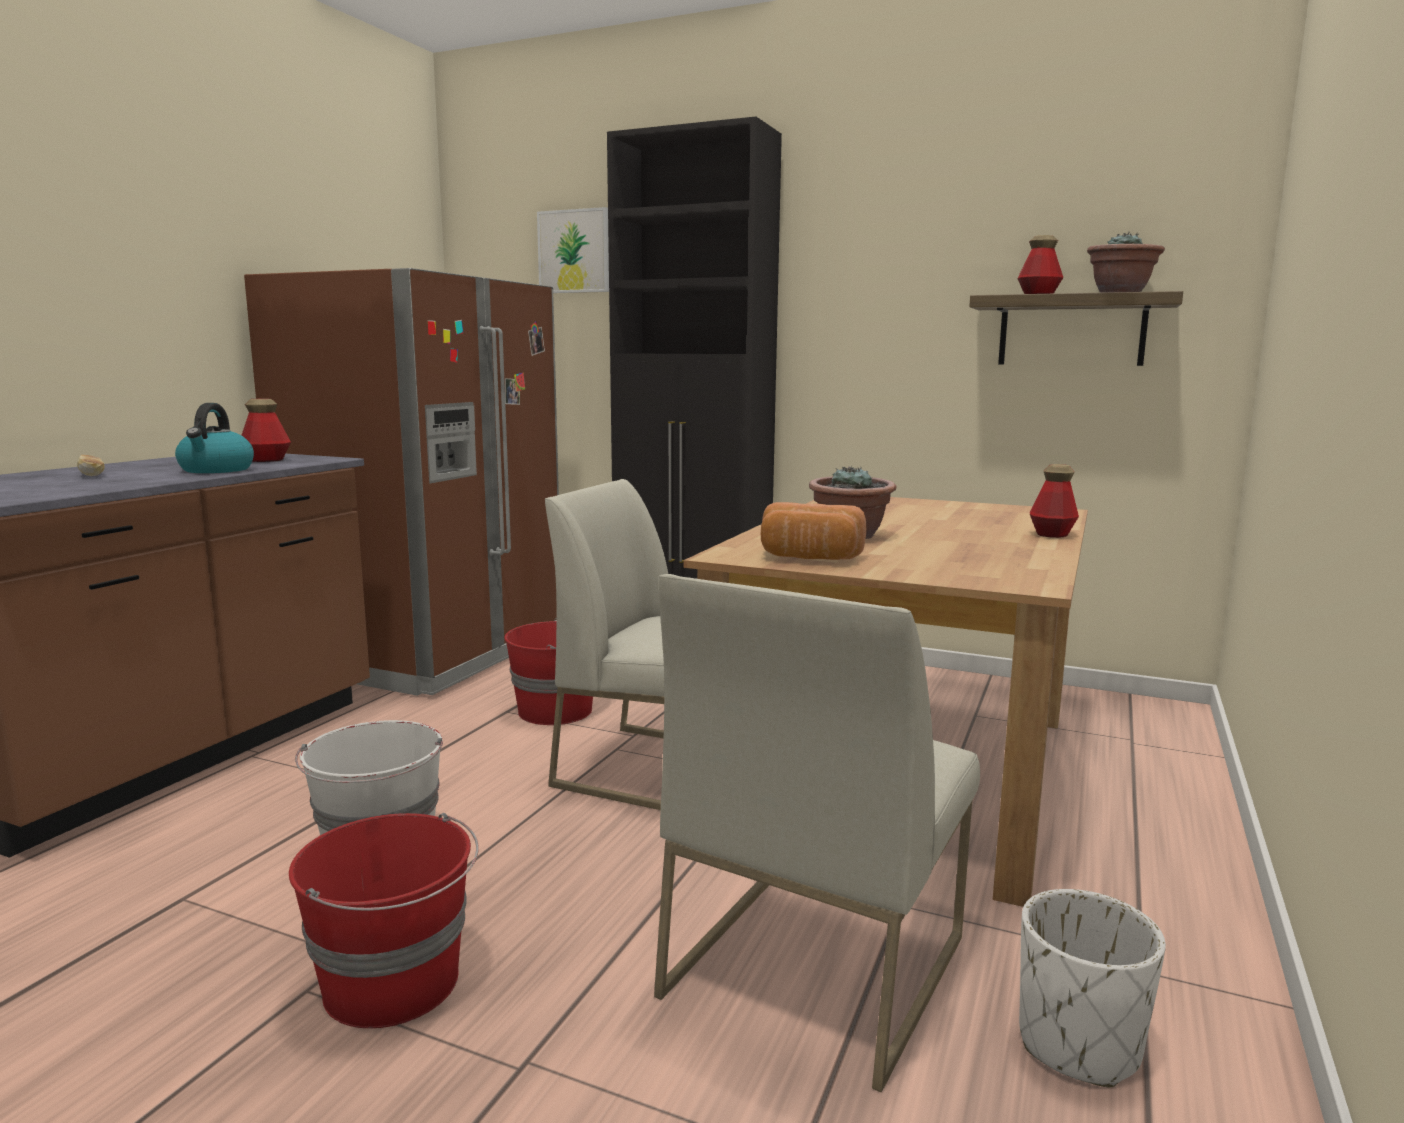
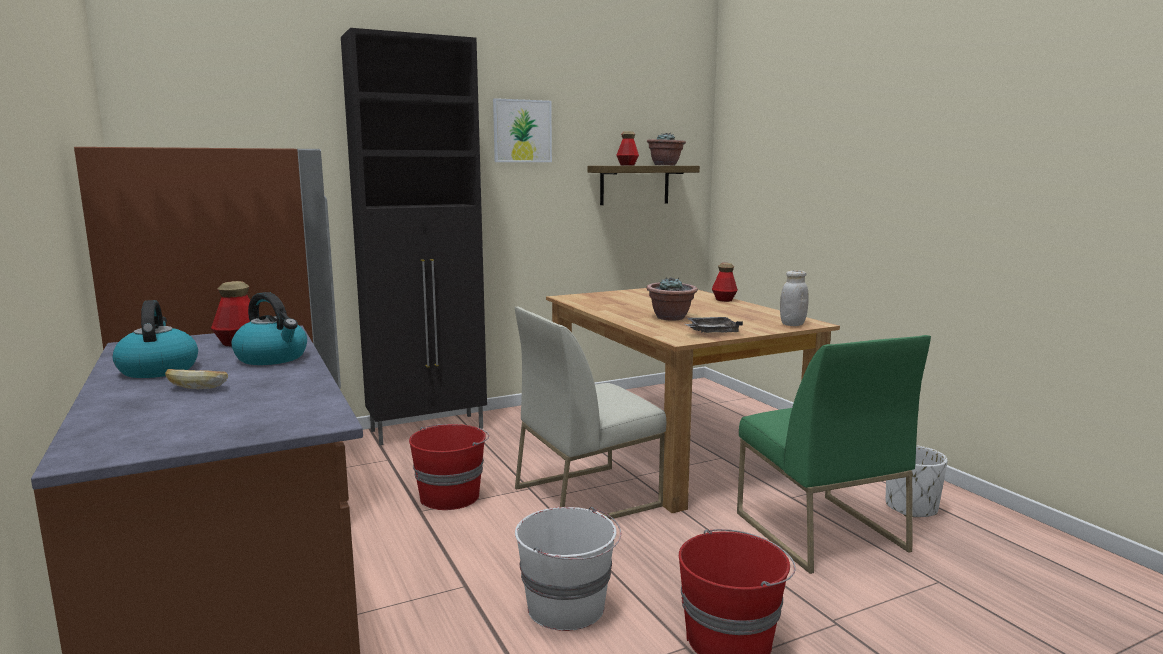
camera: 50 degrees left, 0 degrees up
(151, 464) = (158, 369): none -> kettle
(574, 251) = (273, 118): picture -> picture (522, 131)
(809, 558) = (711, 332): bread -> grey tray
(814, 963) = (817, 531): white chair -> green chair
(987, 578) = (792, 324): none -> white jar

